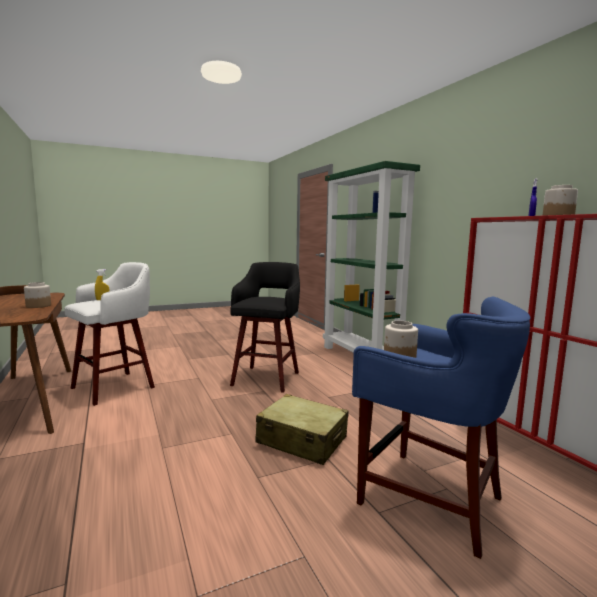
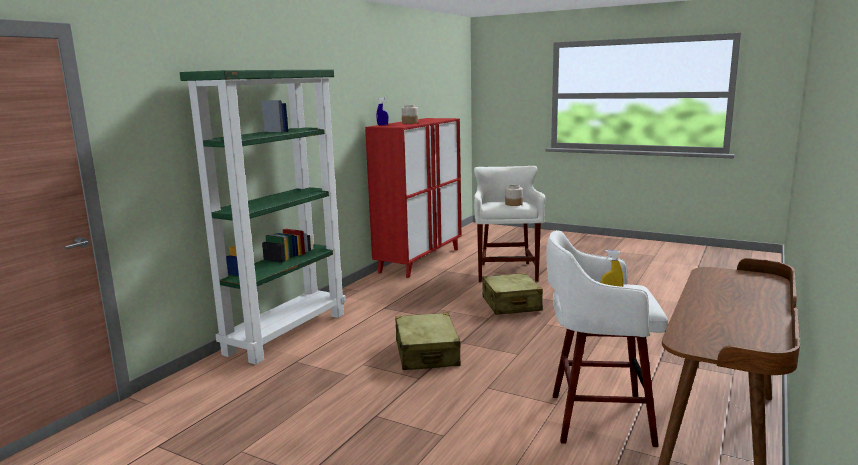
camera: 125 degrees left, 5 degrees up
(38, 306) = (704, 296): jar -> none
(267, 378) = (427, 353): black stool -> beige suitcase
(429, 497) = (506, 273): blue stool -> white stool

